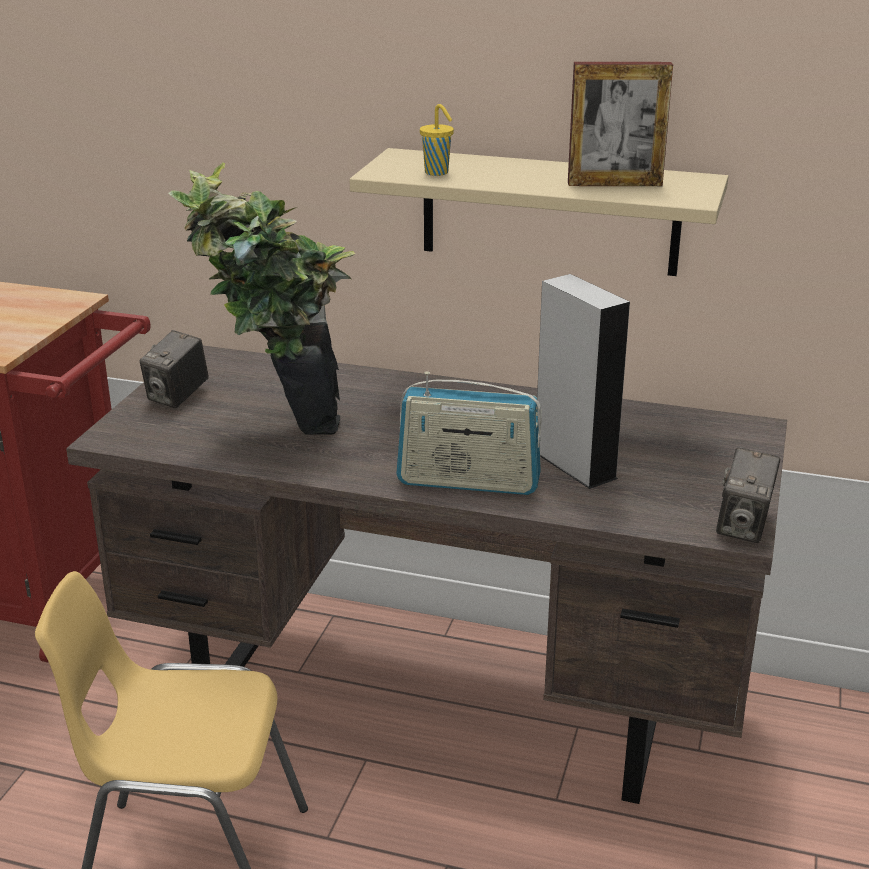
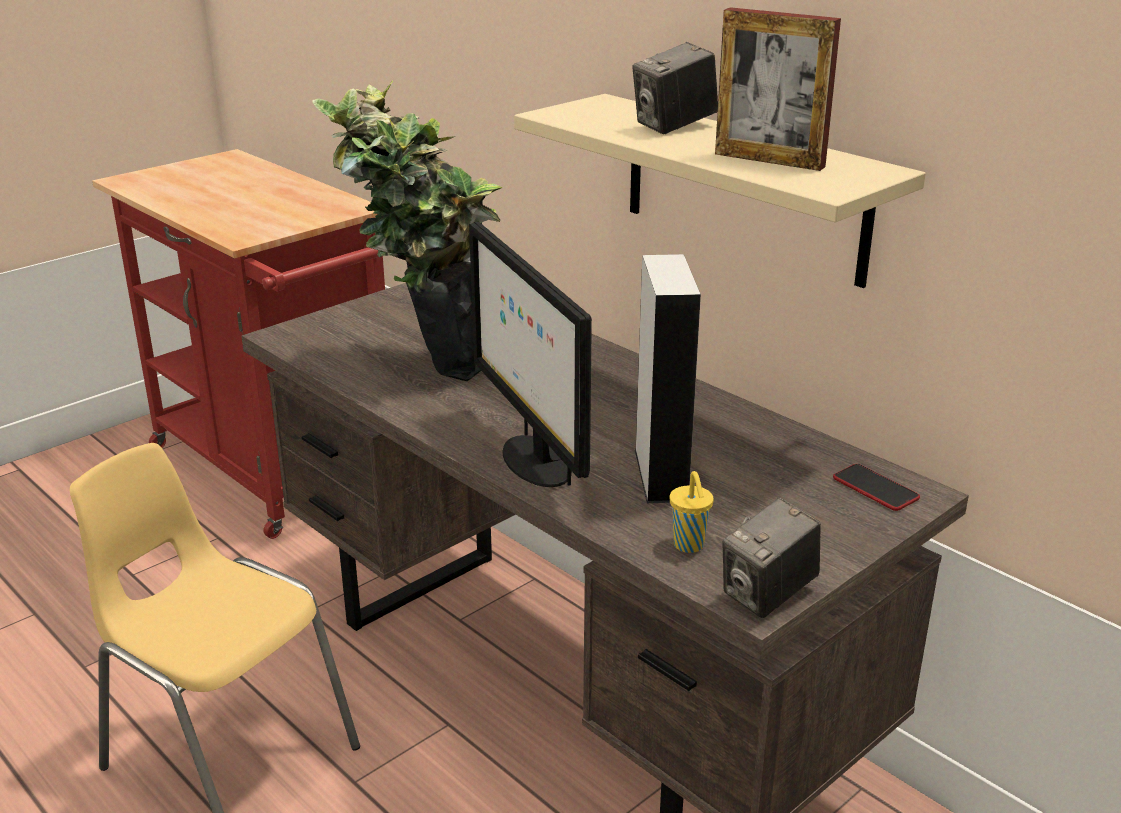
camera: 30 degrees right, 0 degrees up
(177, 397) = (377, 314): camera -> camera (674, 126)
(437, 173) = (604, 122): yellow cup -> yellow cup (689, 546)
(468, 482) = (534, 460): radio -> monitor
(727, 432) = (875, 489): none -> phone

